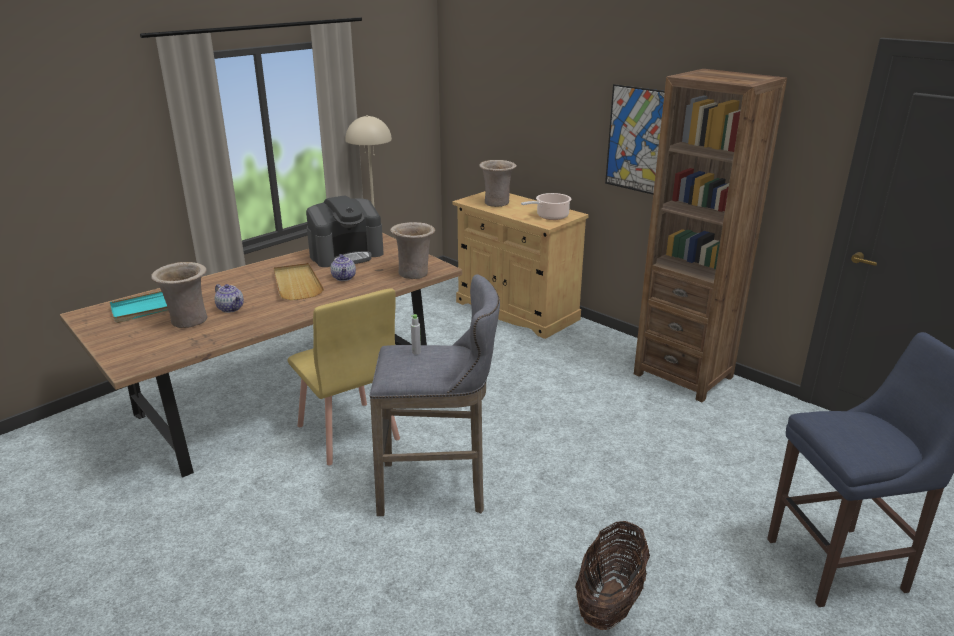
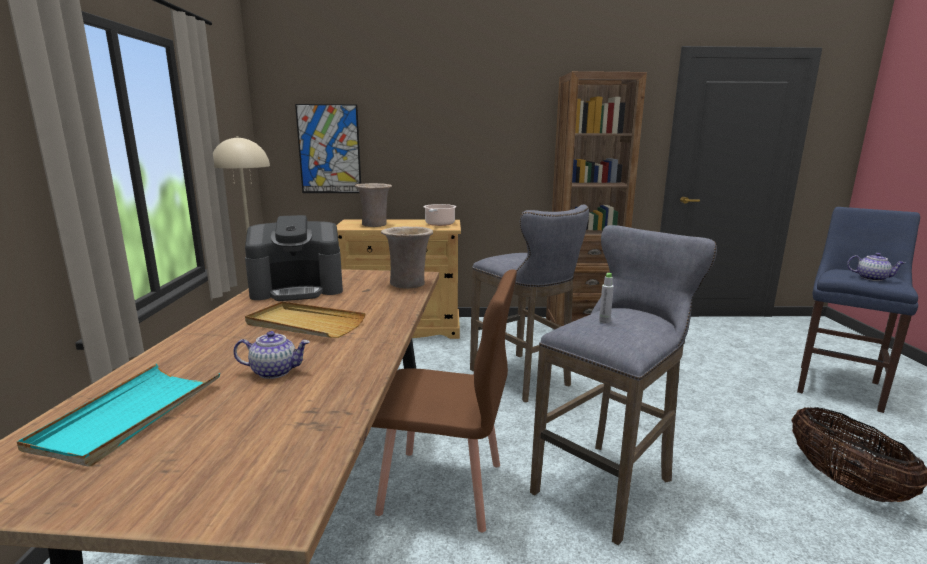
camera: 45 degrees left, 10 degrees down
(188, 322) = (243, 408): beige vase -> none
(344, 278) = (347, 304): teapot -> teapot (872, 278)
(346, 254) = (298, 289): coffee machine -> coffee machine turned 60 degrees clockwise
(347, 433) = (443, 488): yellow chair -> brown chair
(528, 395) = (524, 379): none -> grey stool
(639, 140) = (502, 145): picture -> picture (329, 149)

